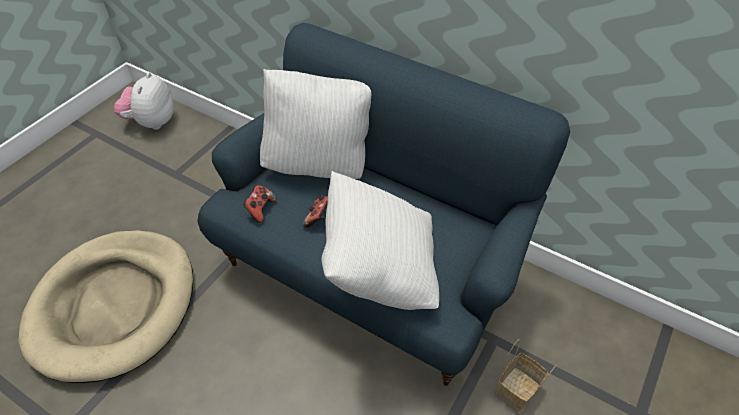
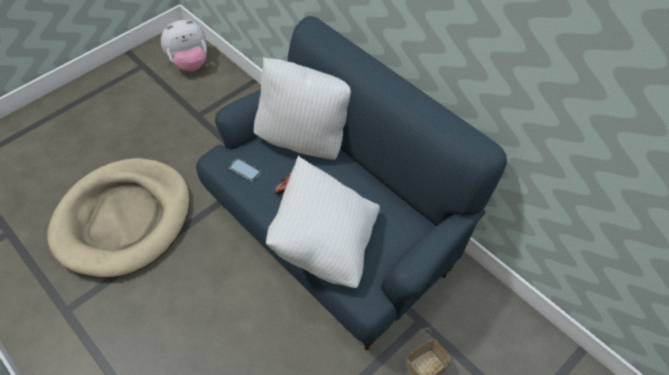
camera: 15 degrees right, 5 degrees up
(151, 122) = (190, 63): plush toy -> plush toy turned 135 degrees counterclockwise
(260, 209) = (245, 170): game controller -> phone

